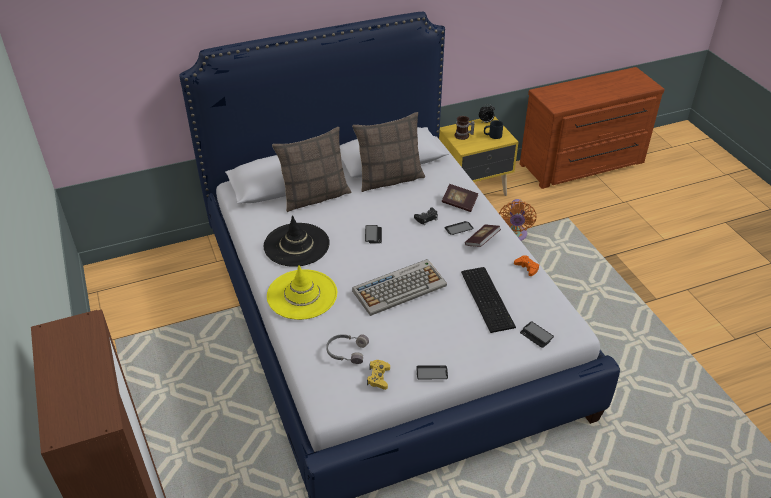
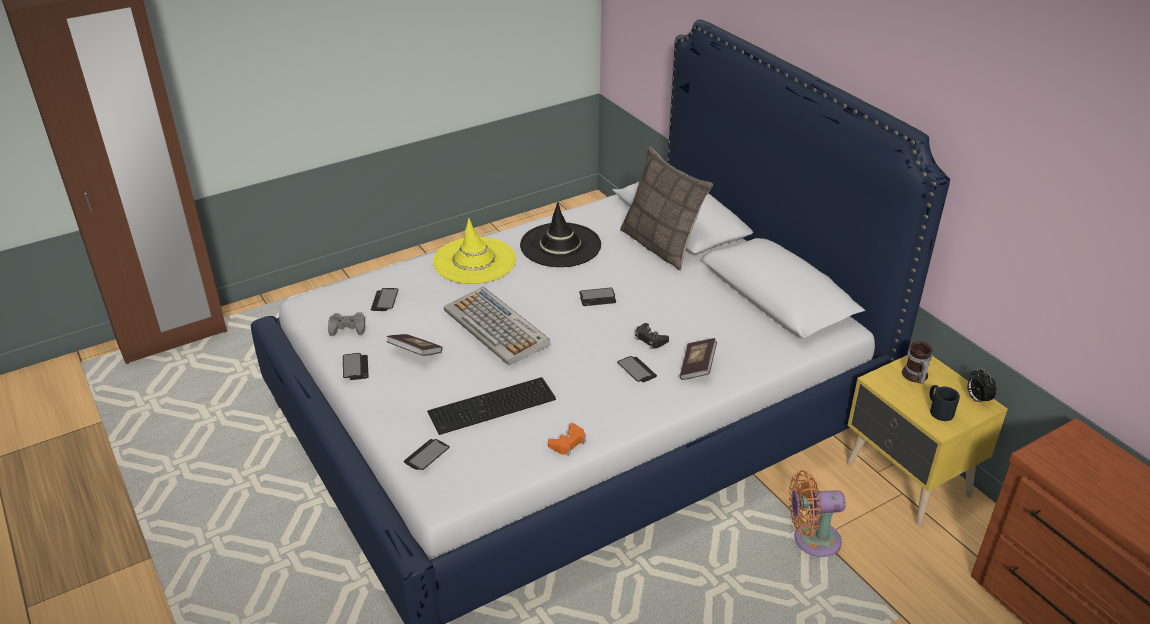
camera: 80 degrees right, 5 degrees down
(346, 351) = (384, 300): grey headphones -> phone
(378, 377) = (347, 328): yellow game controller -> grey game controller
(389, 179) = (728, 299): pillow -> none
(482, 241) = (615, 394): book -> book (415, 353)

